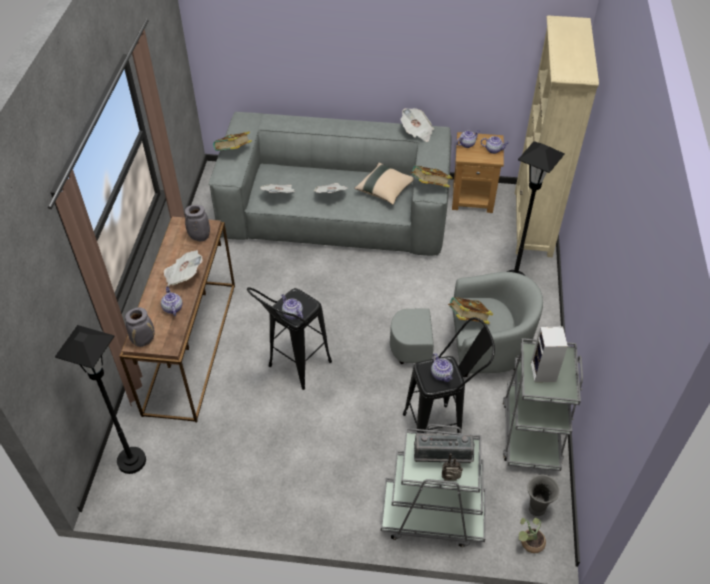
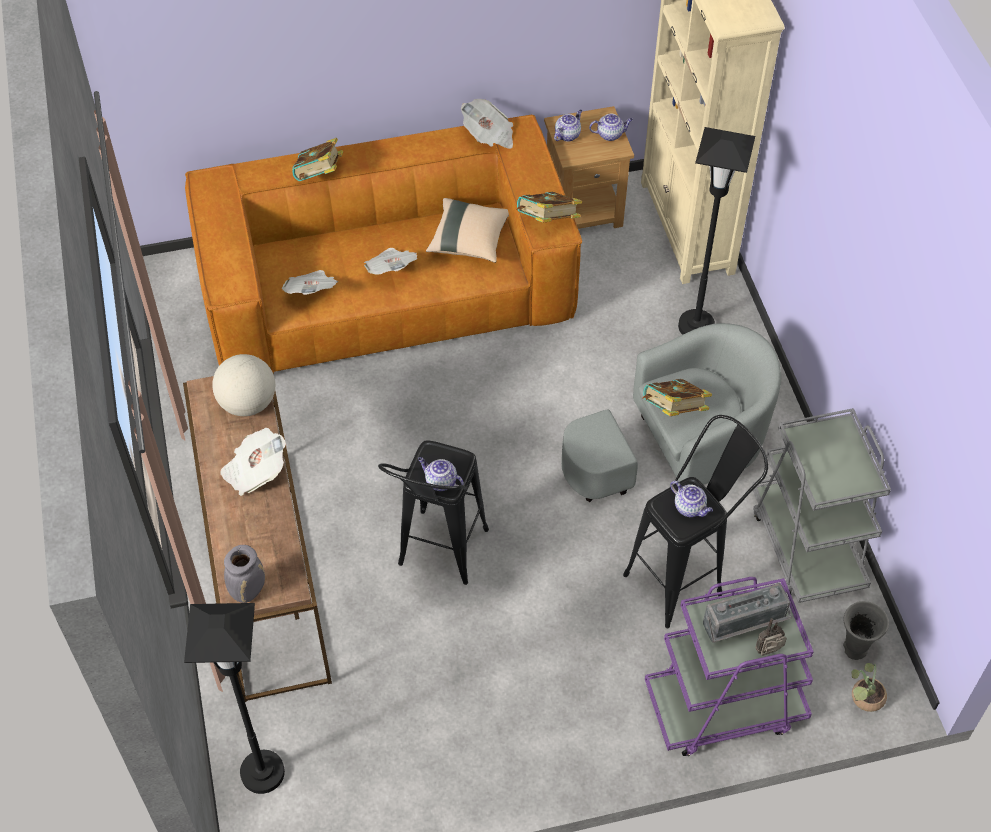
camera: 20 degrees left, 5 degrees up
(172, 308) = (264, 527): teapot -> none
(199, 237) = (247, 403): grey vase -> globe
(233, 152) = (221, 244): book -> book (319, 176)
(335, 211) = (387, 288): grey sofa -> brown sofa
(432, 516) = (723, 706): grey cart -> purple cart
(544, 373) = (826, 463): speaker -> none

